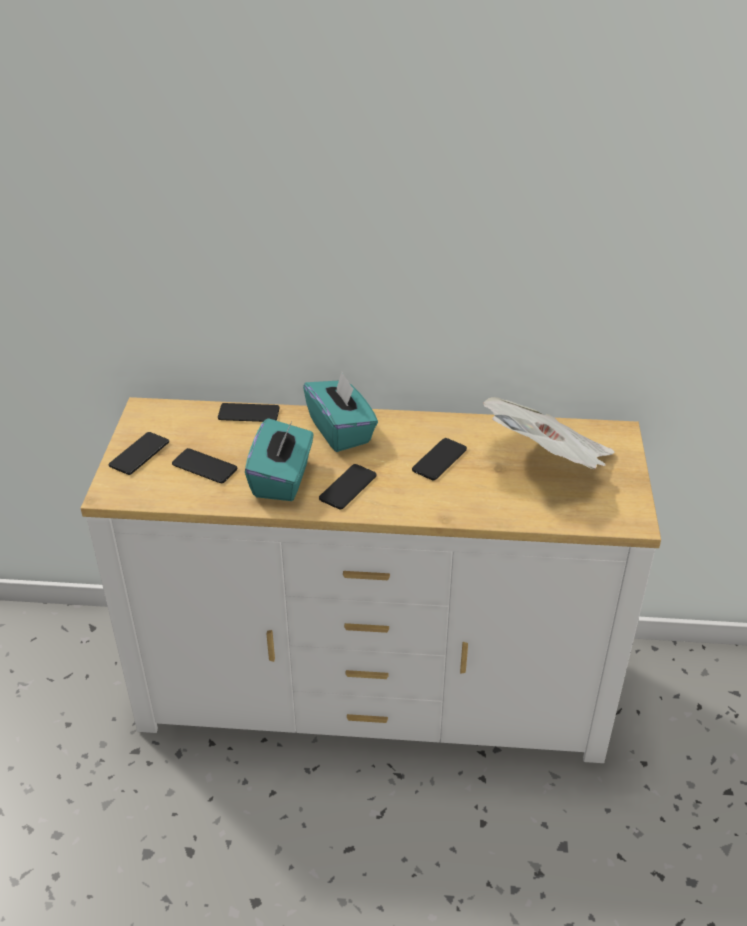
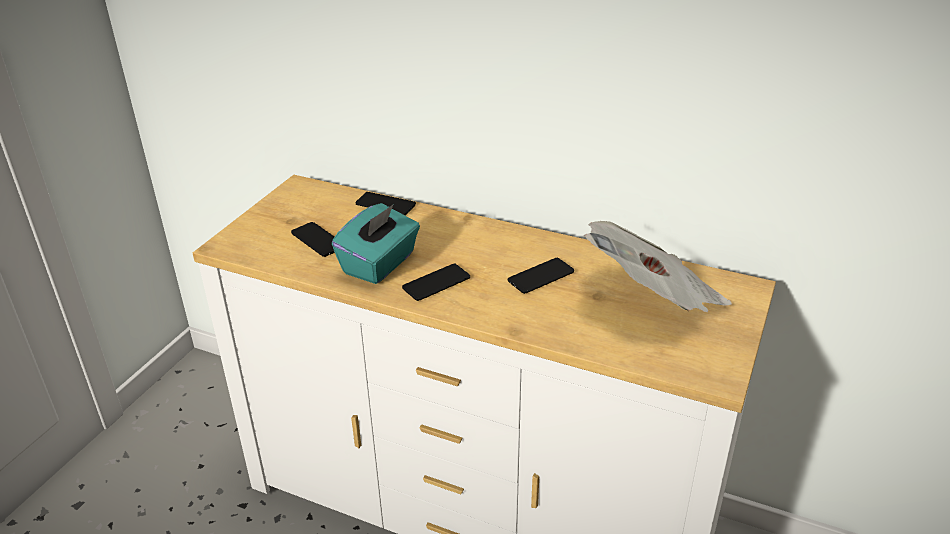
camera: 20 degrees right, 5 degrees down
(139, 454) = (270, 219): phone -> none
(341, 431) = (460, 233): turquoise tissue box -> none

